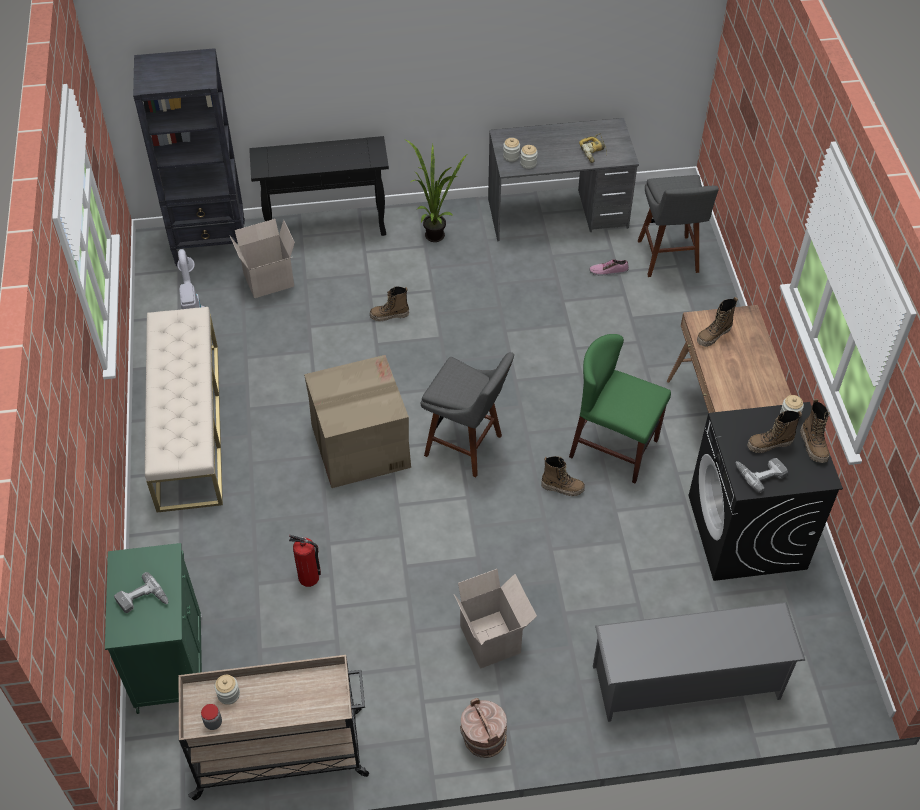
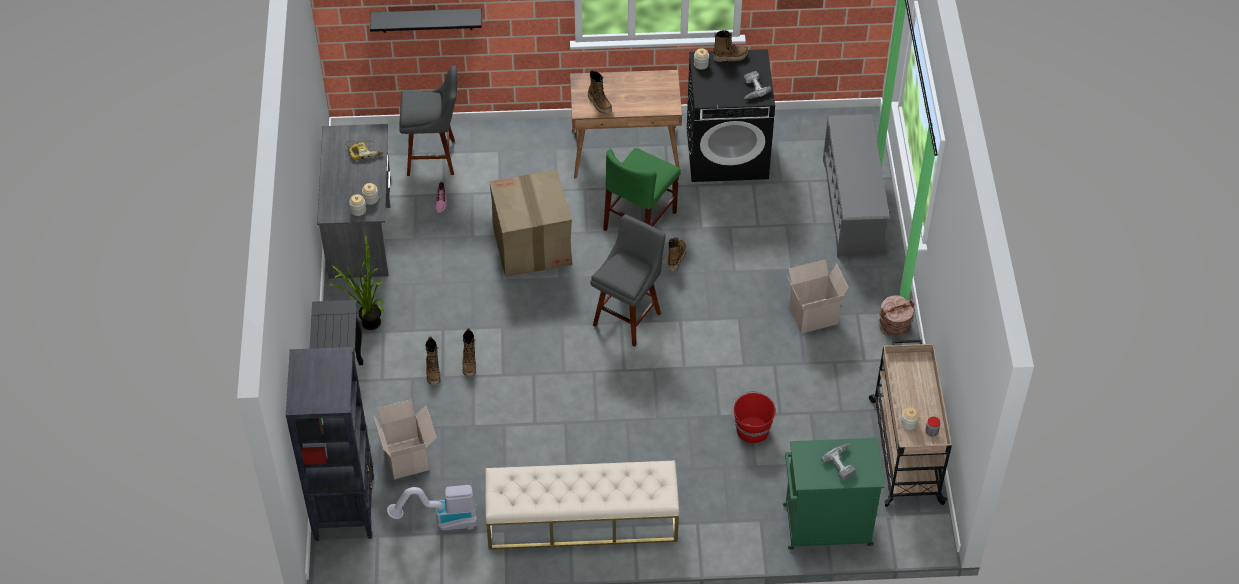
camera: 85 degrees left, 0 degrees up
(309, 578) = (751, 430): fire extinguisher -> red bucket
(359, 446) = (620, 391): cardboard box -> cardboard box (532, 245)
(749, 132) = (427, 20): none -> black shelf
(769, 444) = (727, 79): boot -> boot (433, 372)

